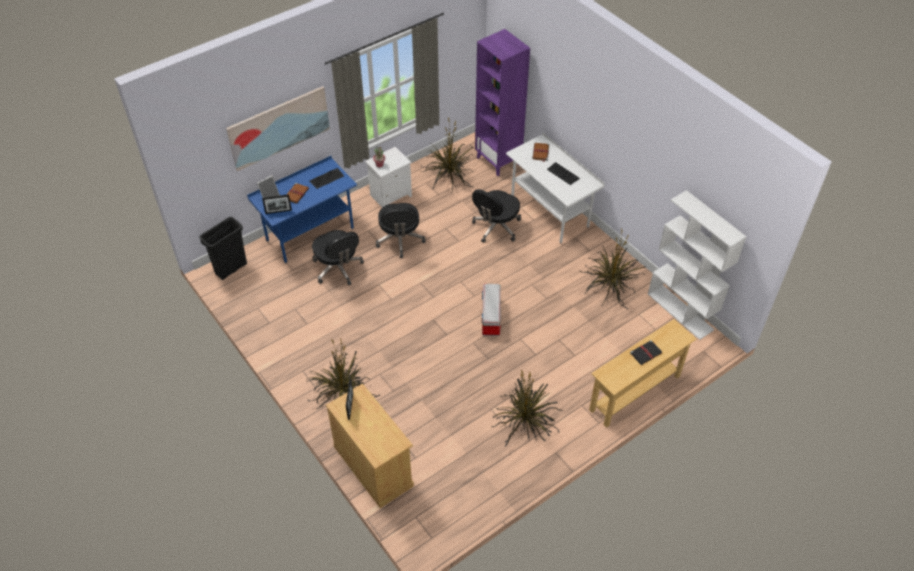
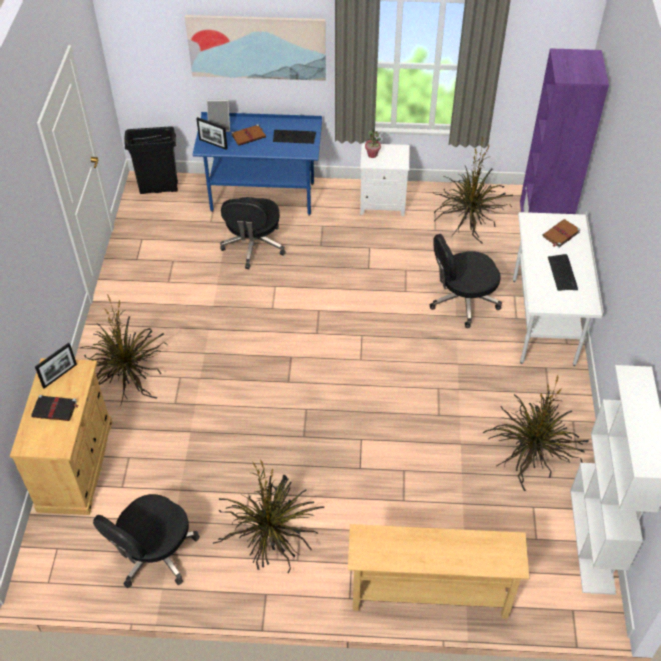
camera: 40 degrees right, 0 degrees up
(400, 240) = (344, 254): black office chair -> black office chair (154, 554)
(491, 317) = (354, 394): storage box -> none
(646, 353) = (442, 549): black book -> black book (55, 409)

